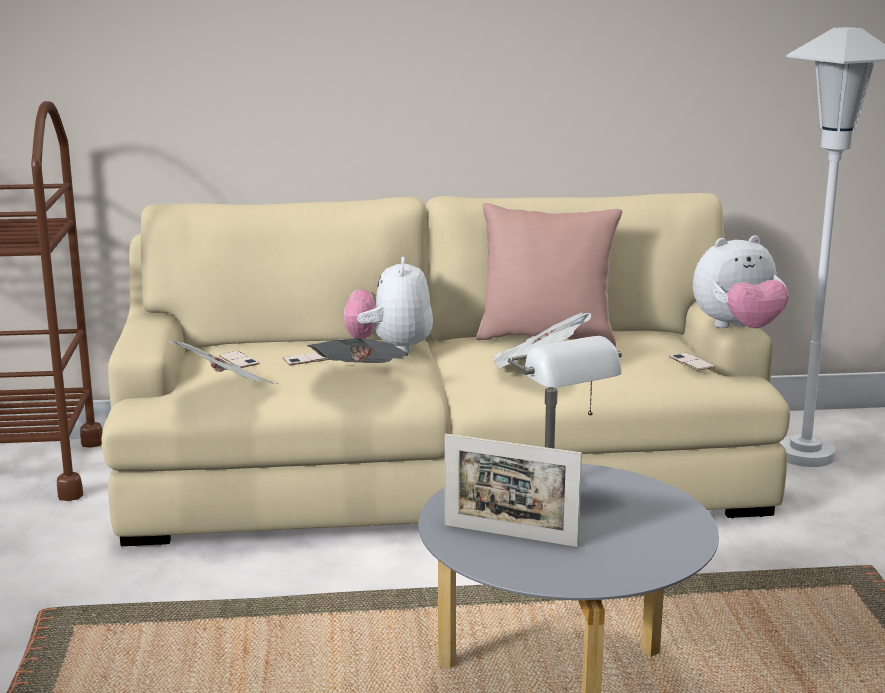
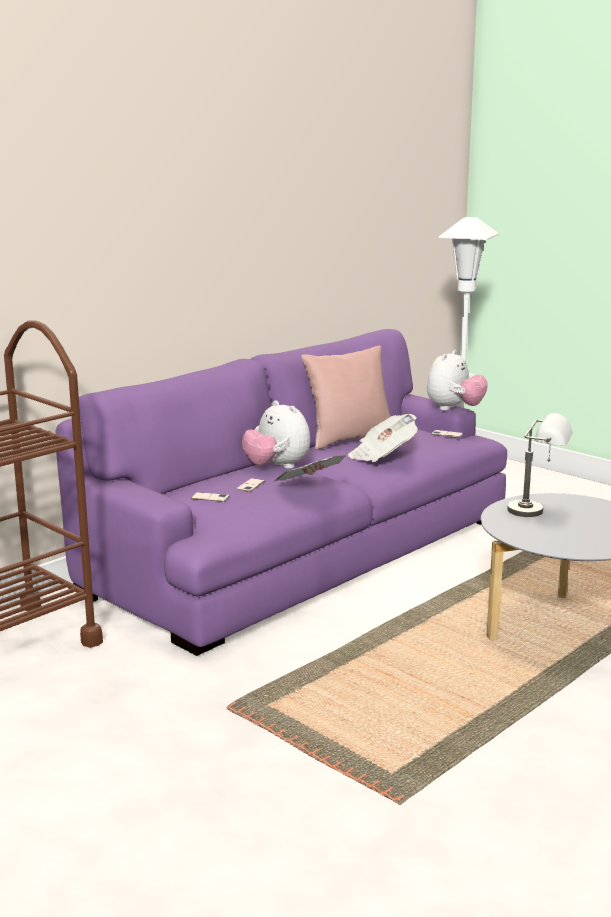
camera: 40 degrees left, 0 degrees up
(225, 389) = (249, 515): newspaper -> none
(443, 477) = (305, 551): beige sofa -> purple sofa
(510, 535) = (563, 537): picture frame -> none

